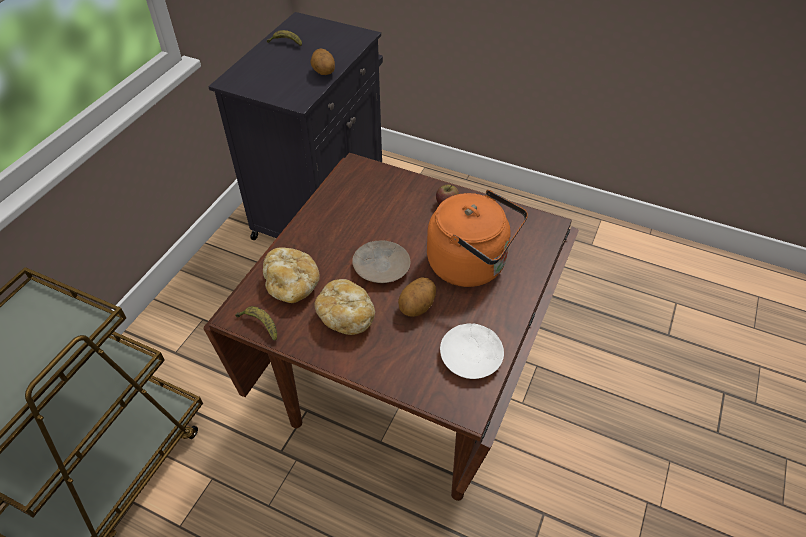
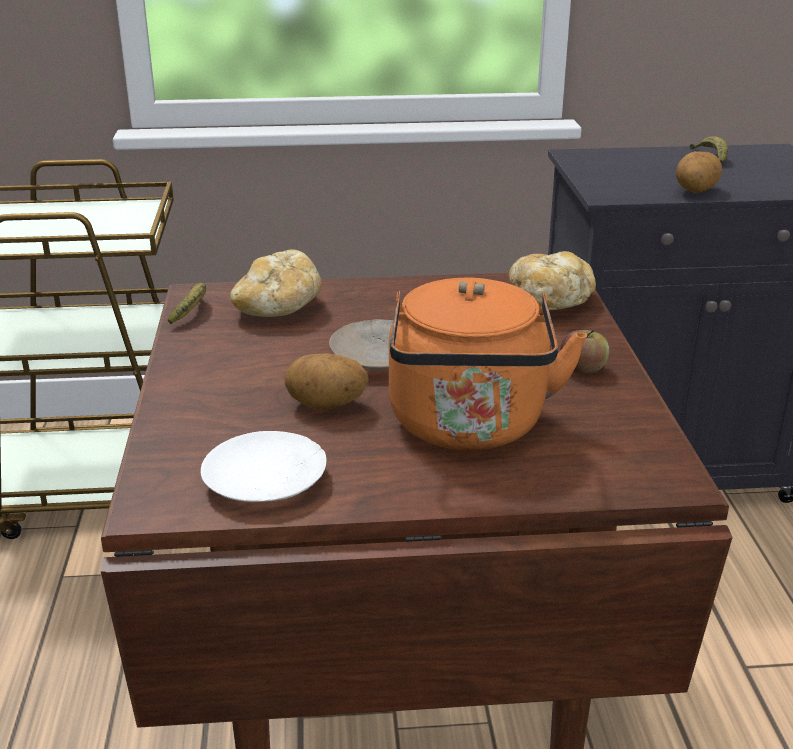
camera: 60 degrees right, 20 degrees down
(346, 316) = (257, 358): bread -> bread (550, 301)

